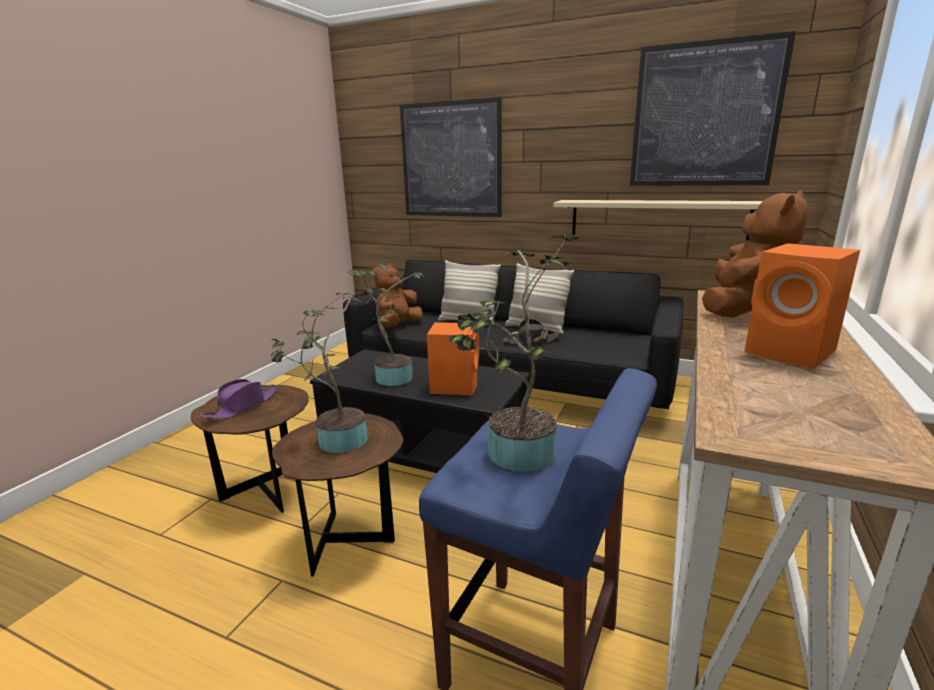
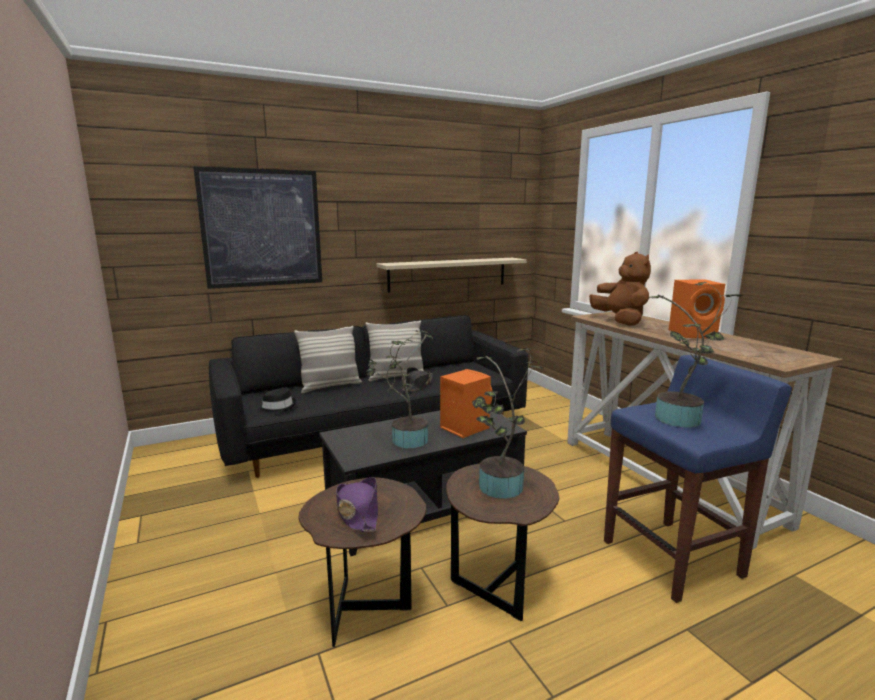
camera: 50 degrees left, 5 degrees down
(398, 326) = (277, 408): brown plush toy -> black hat
(704, 116) = (471, 200): picture -> none

